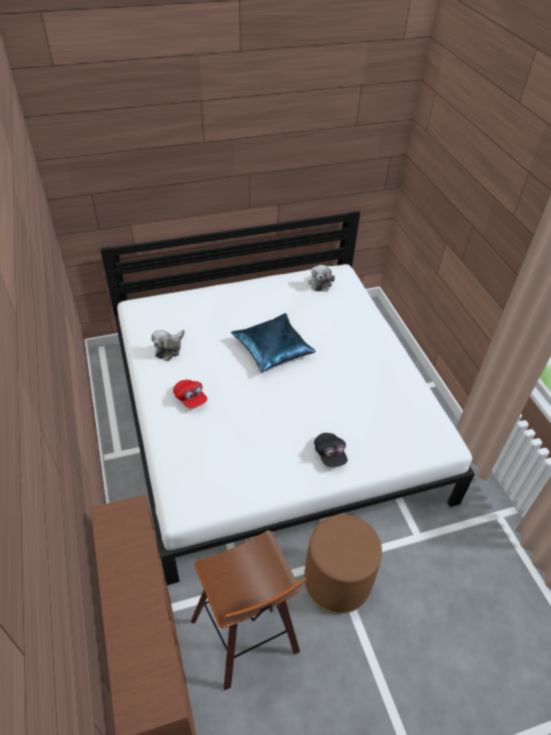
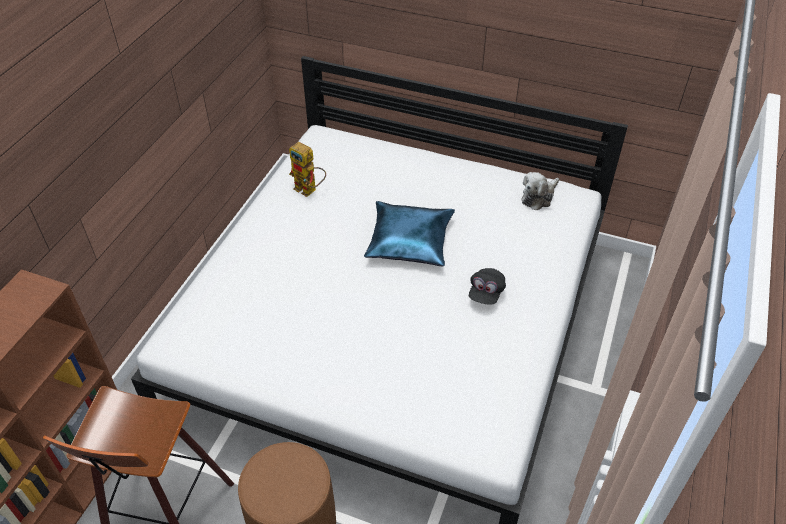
camera: 40 degrees right, 0 degrees up
(169, 348) = (309, 190): plush toy -> toy robot
(190, 399) = (279, 248): red cap -> none
(330, 455) = (353, 381): black cap -> black cap (486, 293)

